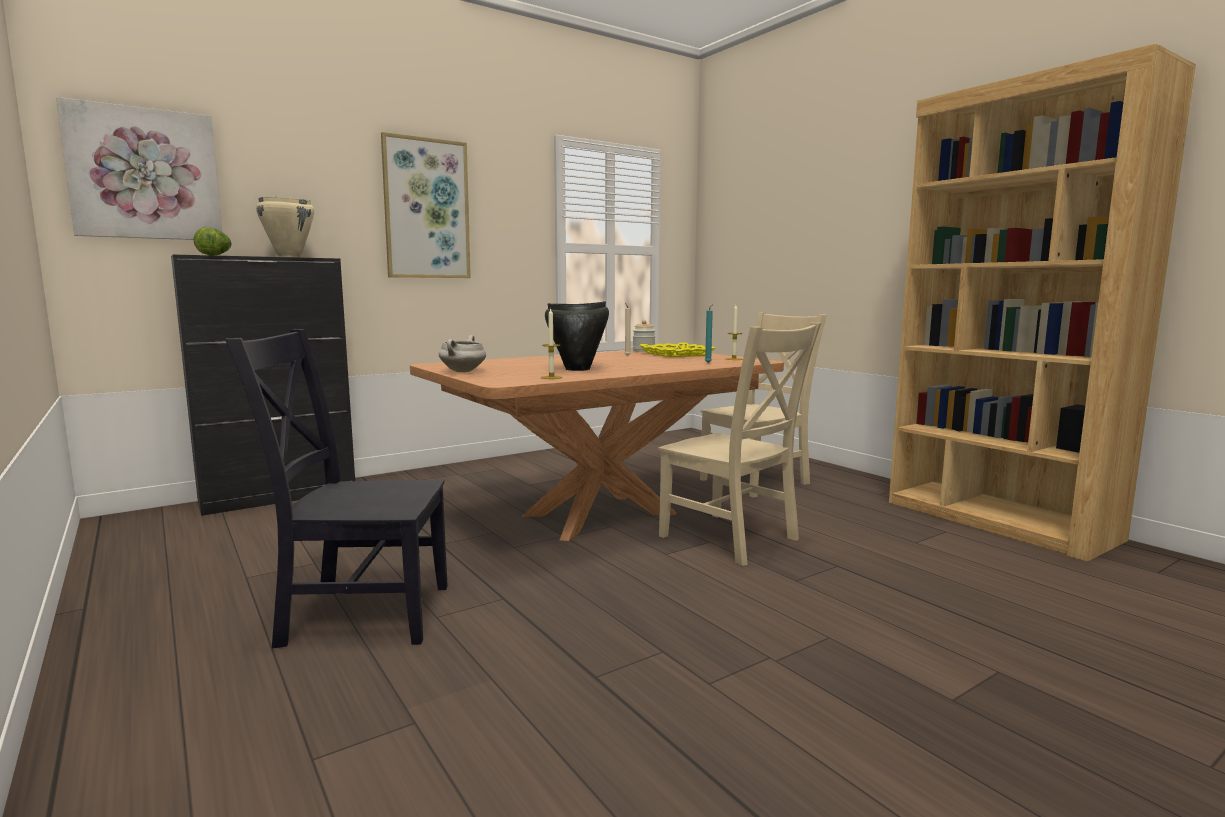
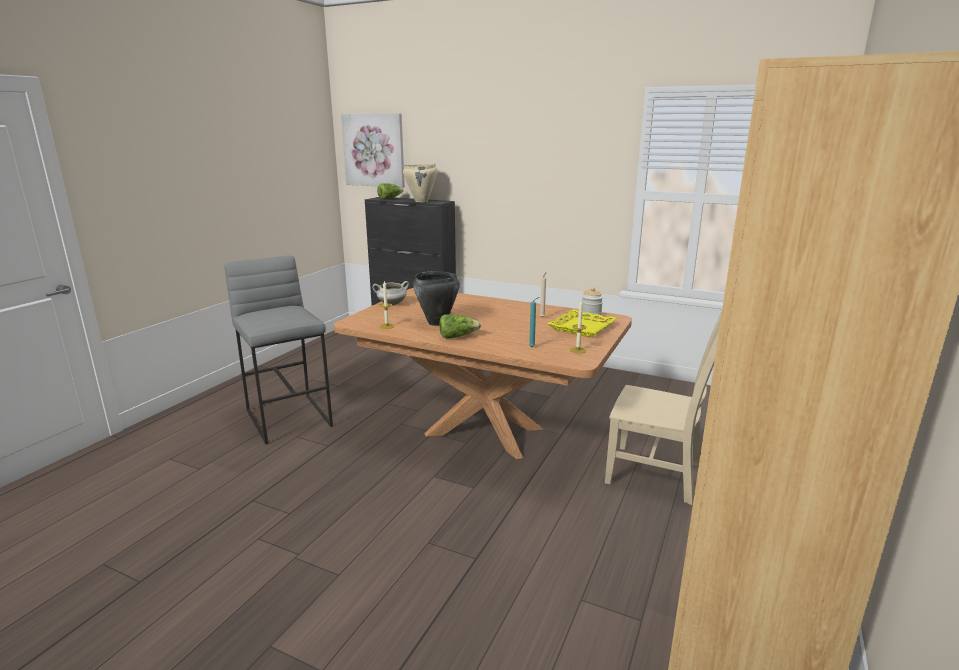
camera: 60 degrees right, 10 degrees up
(359, 614) = (290, 418): black chair -> grey stool
(426, 209) = (522, 164): picture -> none
(639, 369) = (457, 336): none -> lettuce
(733, 539) = (487, 496): beige chair -> none

